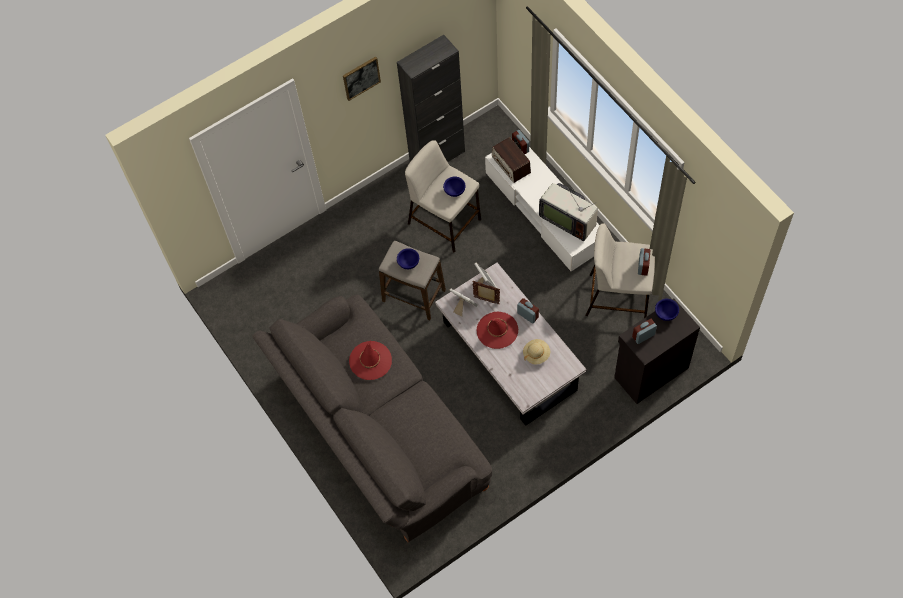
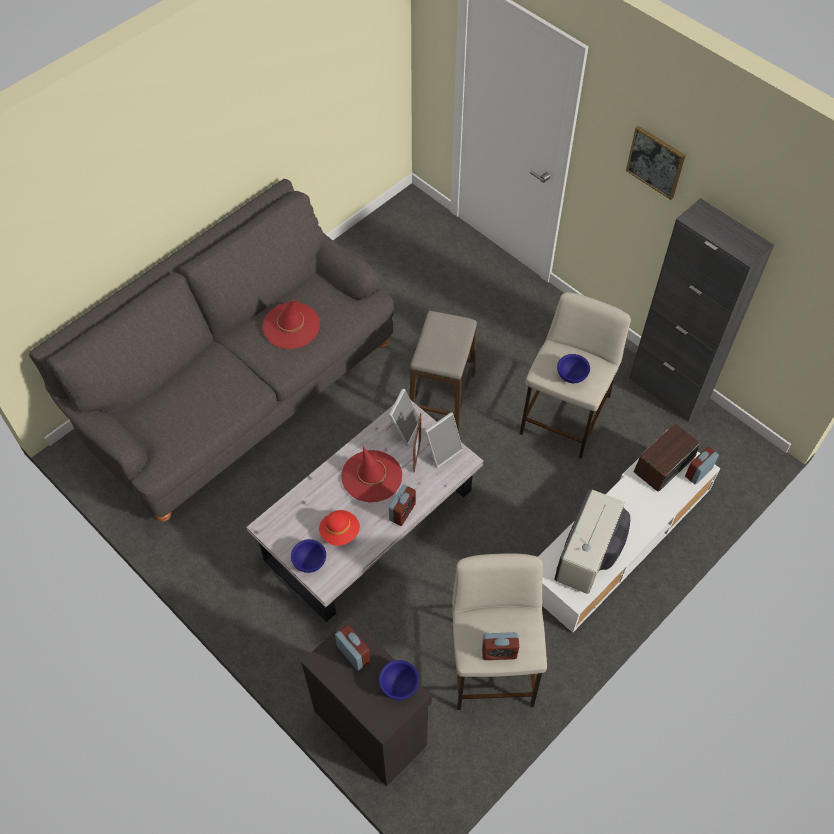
camera: 75 degrees right, 5 degrees down
(409, 263) = (443, 342): blue bowl -> blue bowl (310, 562)
(536, 354) = (340, 532): beige hat -> red hat

